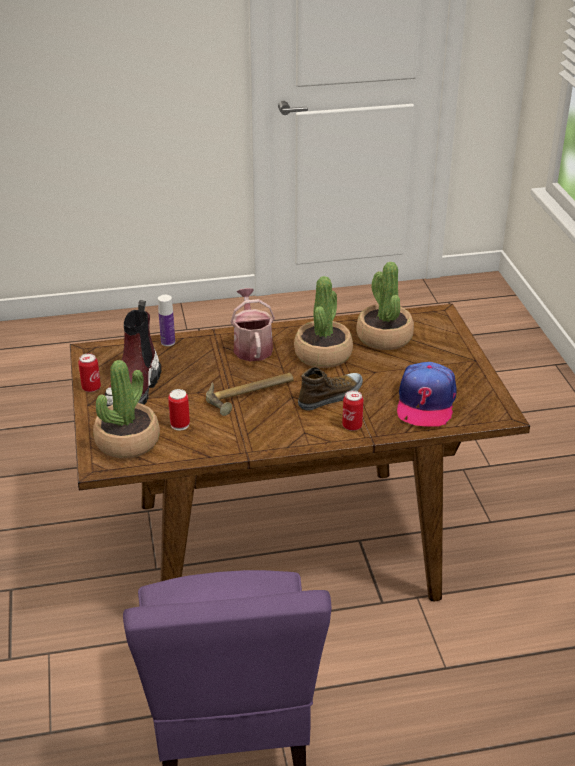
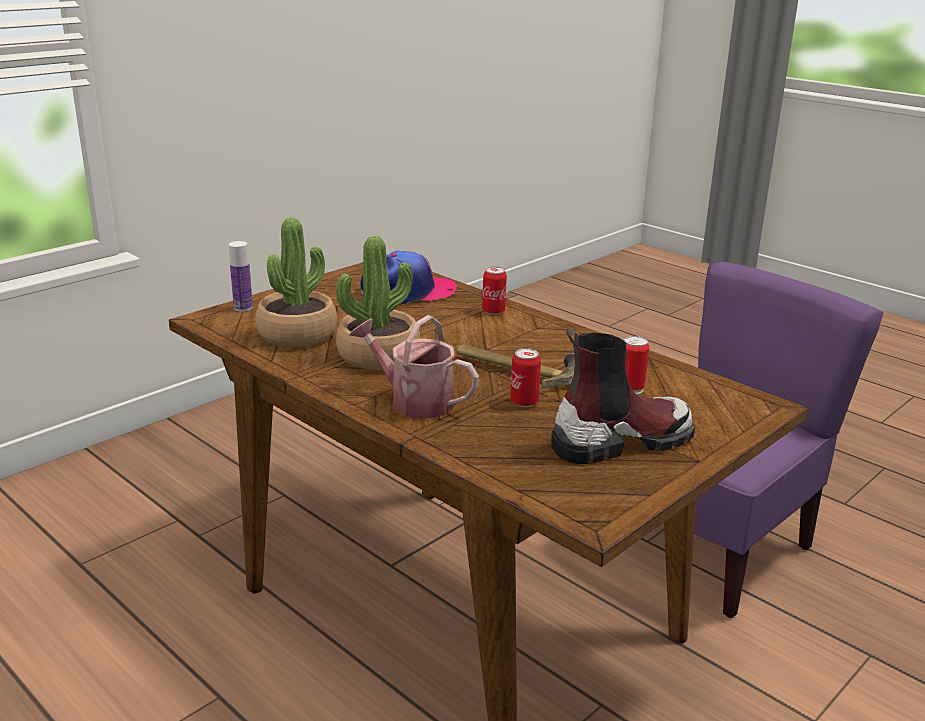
camera: 125 degrees left, 10 degrees down
(91, 388) = (666, 474): can -> can (524, 402)
(127, 441) = (707, 406): potted plant -> none
(168, 342) = (482, 463): bottle -> bottle (243, 308)
(252, 346) = (414, 400): watering can -> watering can turned 75 degrees clockwise
(331, 396) = (457, 331): shoe -> none

